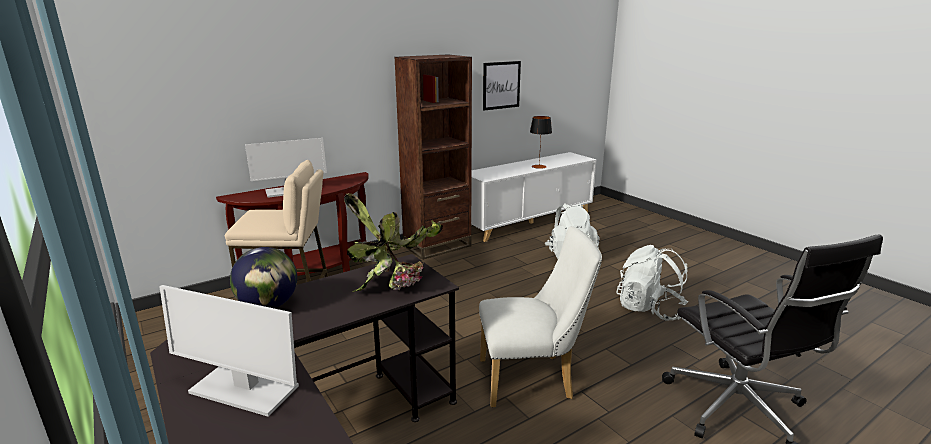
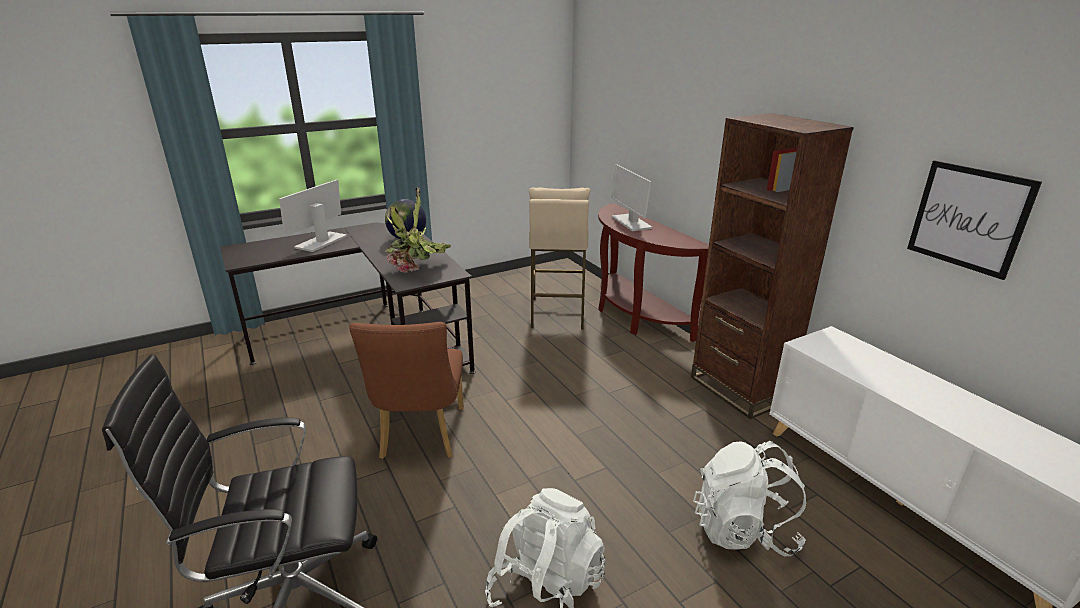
camera: 95 degrees right, 5 degrees up
(532, 379) = (420, 437): white chair -> brown chair
(539, 166) = (937, 409): table lamp -> none

